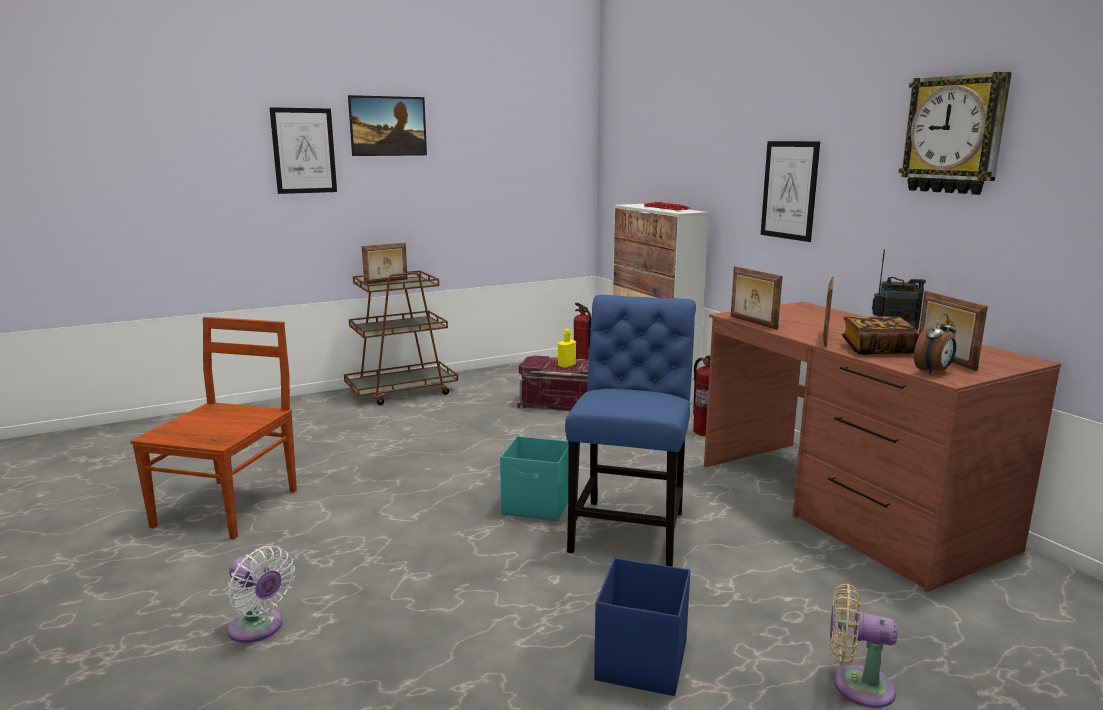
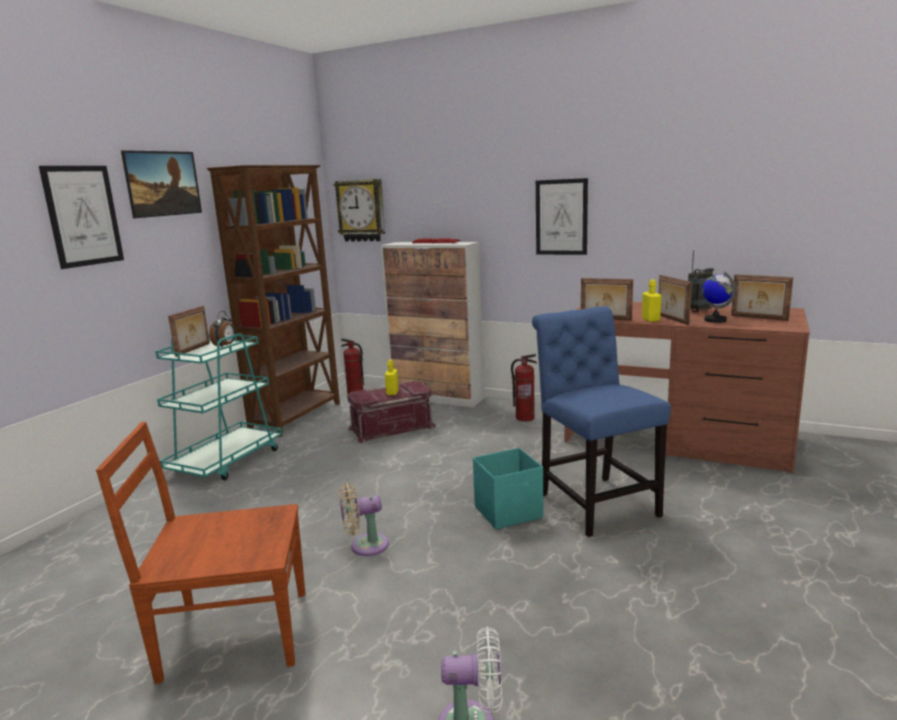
camera: 35 degrees left, 0 degrees up
(229, 506) = (232, 634): brown chair -> brown chair turned 75 degrees counterclockwise
(402, 391) = (227, 461): brown cart -> turquoise cart
(505, 372) = (297, 416): none -> brown bookcase
(640, 662) = (752, 587): blue storage box -> none
(799, 333) = (650, 320): none -> yellow bottle
(856, 685) = (854, 541): beige fan -> beige fan (365, 546)
(877, 349) = (715, 320): book -> globe
(933, 371) = (775, 326): alarm clock -> alarm clock (225, 346)
(954, 135) = (705, 168): wall clock -> wall clock (361, 210)

